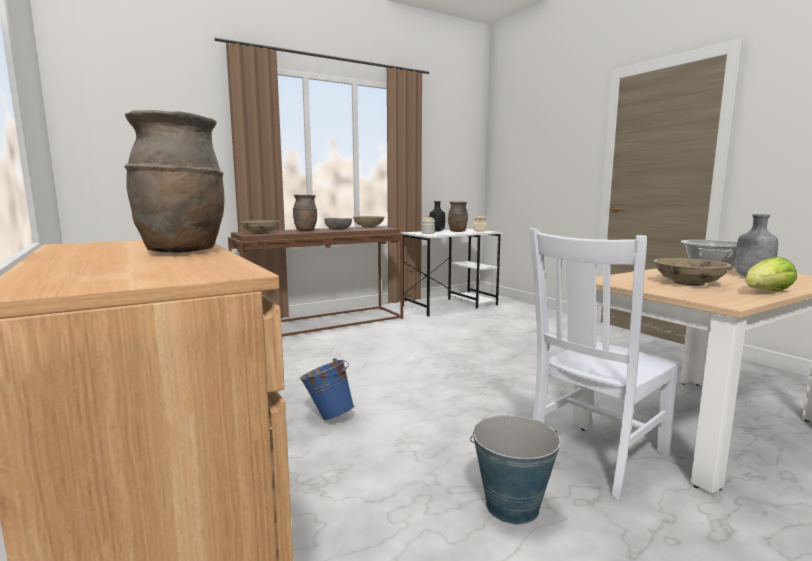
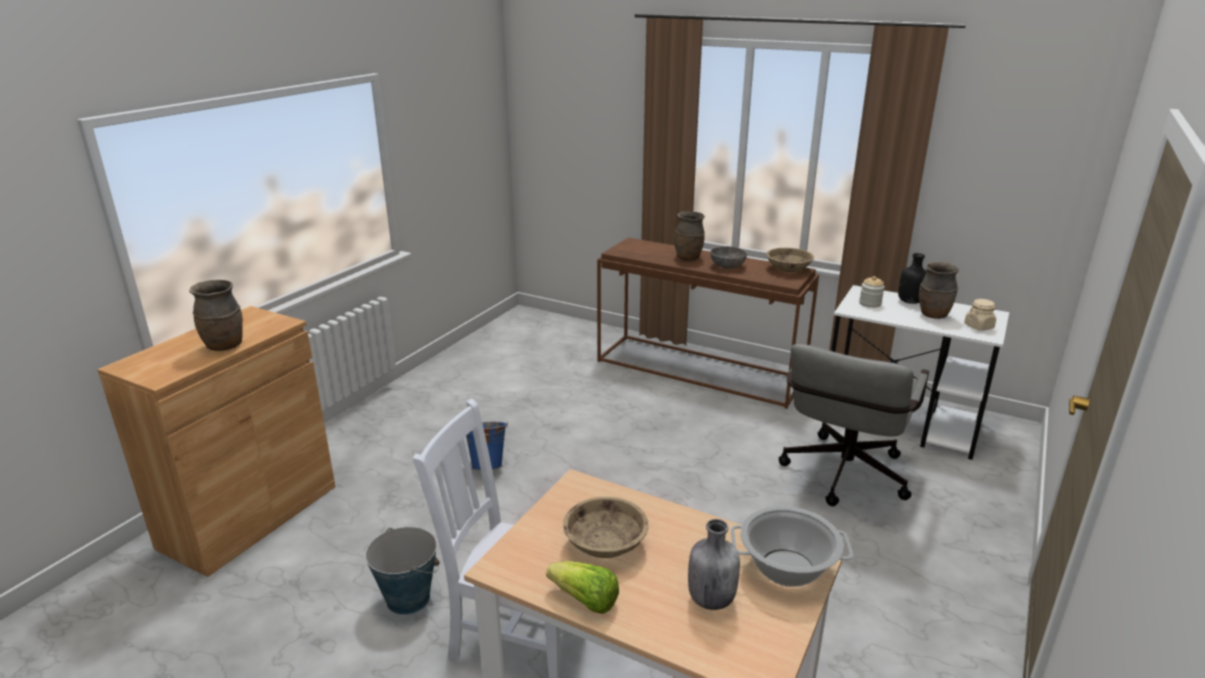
camera: 60 degrees right, 15 degrees up
(260, 233) = (634, 251): beige bowl -> none
(486, 326) = (842, 478): none -> grey office chair

